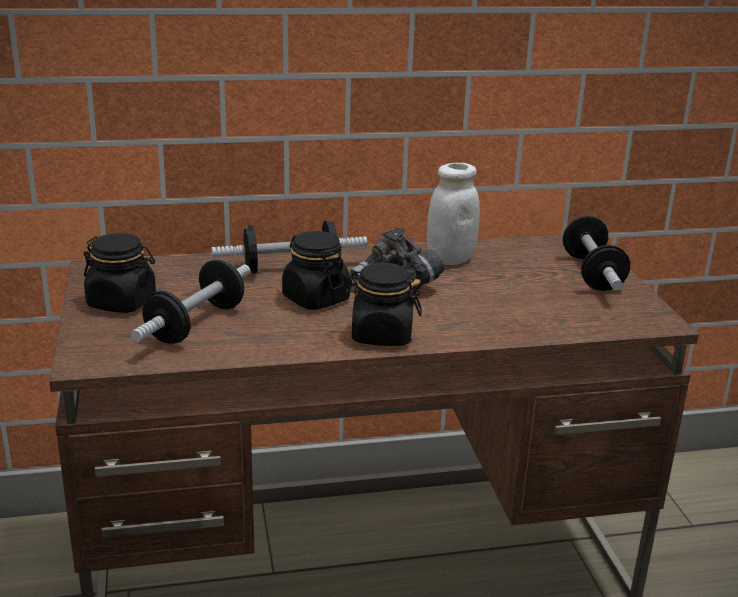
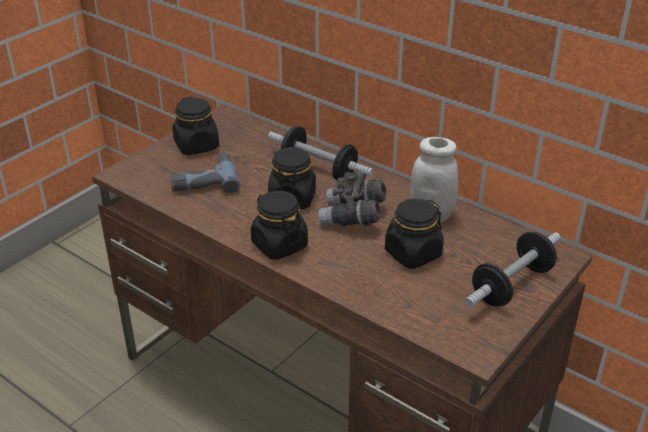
camera: 50 degrees right, 10 degrees up
(196, 324) = (204, 180): dumbbell -> power drill
(492, 288) = (412, 254): none -> black jar

